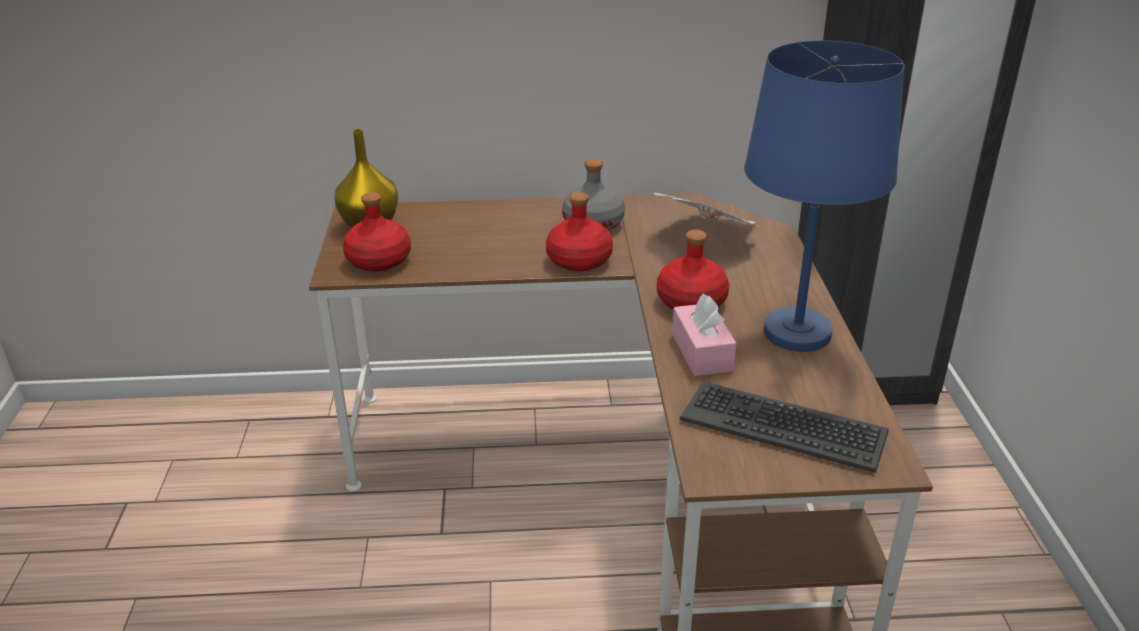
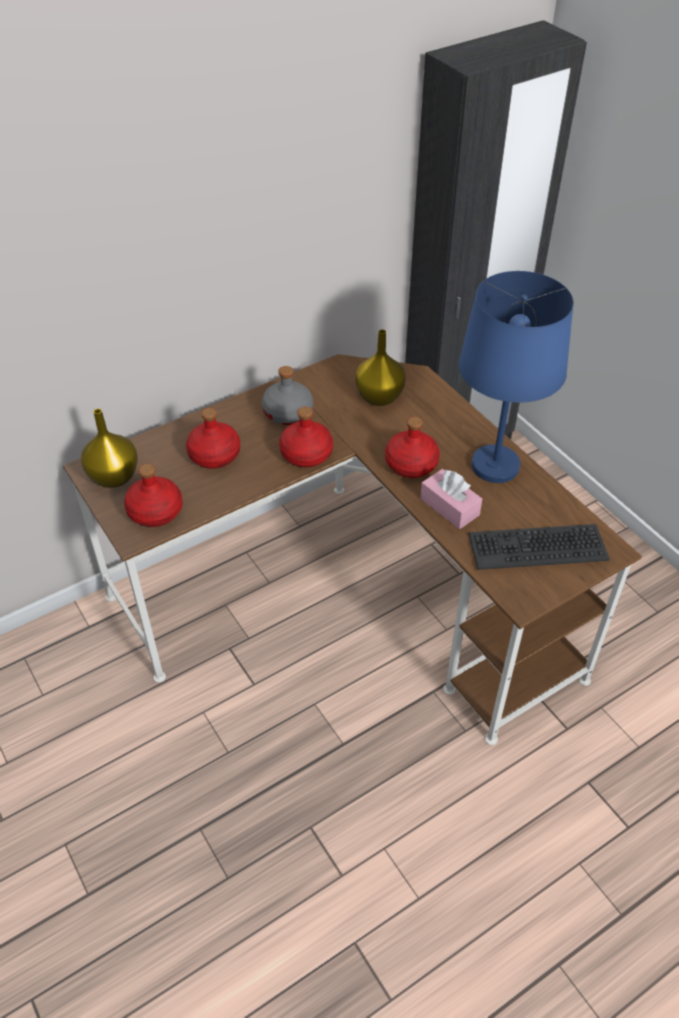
camera: 30 degrees left, 15 degrees up
(482, 235) = (214, 454): none -> red bottle
(709, 237) = (379, 396): newspaper -> yellow vase

